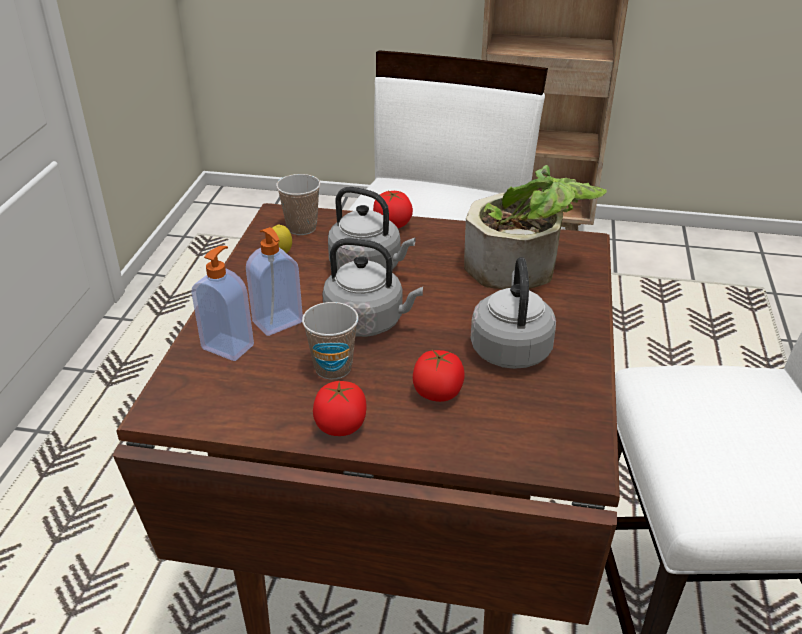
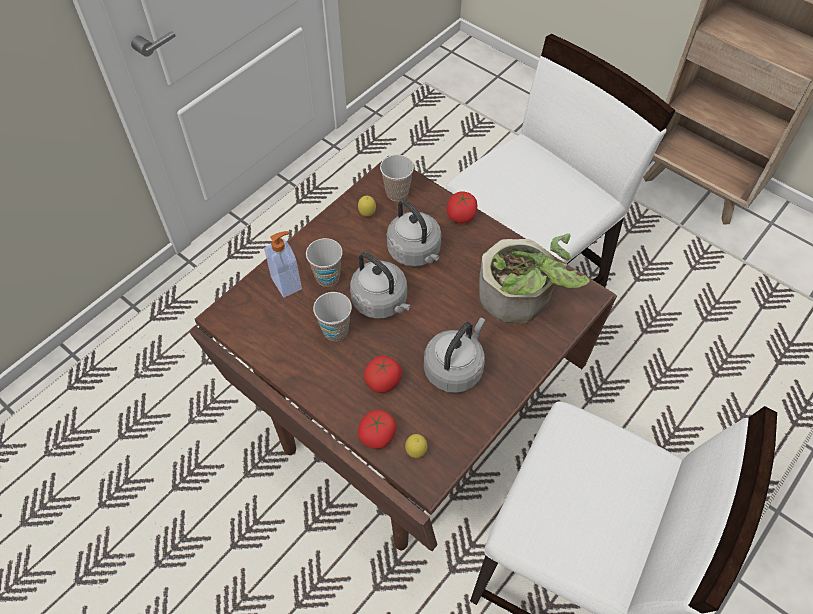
camera: 30 degrees right, 20 degrees up
(278, 323) = (327, 277): soap dispenser -> cup
(340, 425) = (311, 377): tomato -> tomato (377, 436)
(543, 444) = (416, 452): none -> lemon

